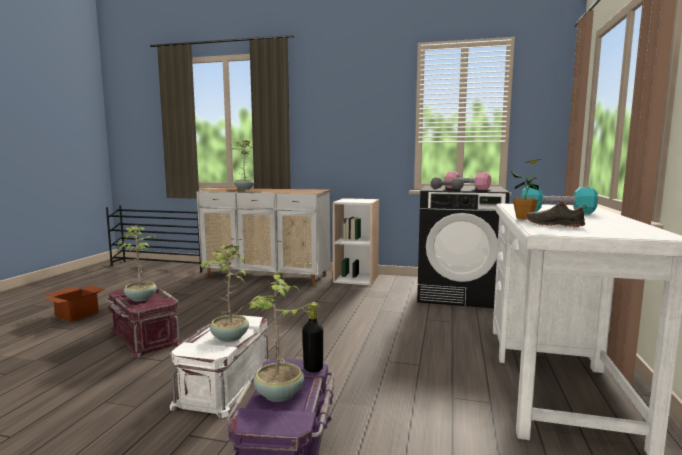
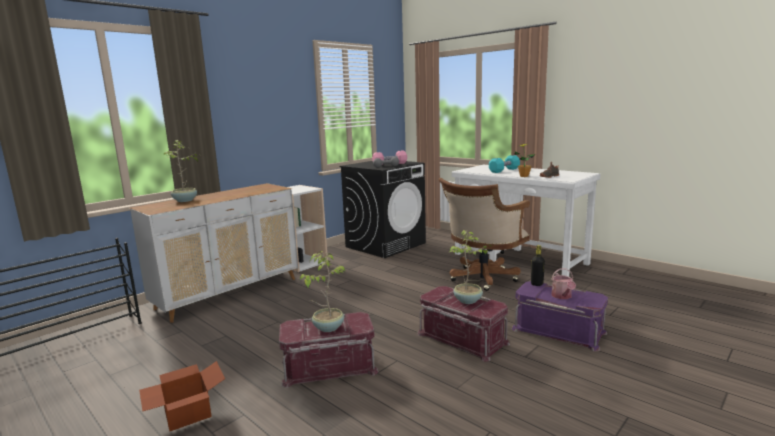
camera: 60 degrees left, 5 degrees up
(224, 383) = (461, 339): white storage box -> red storage box
(279, 395) = (562, 296): potted plant -> watering can
(423, 364) = (481, 279): none -> office chair

